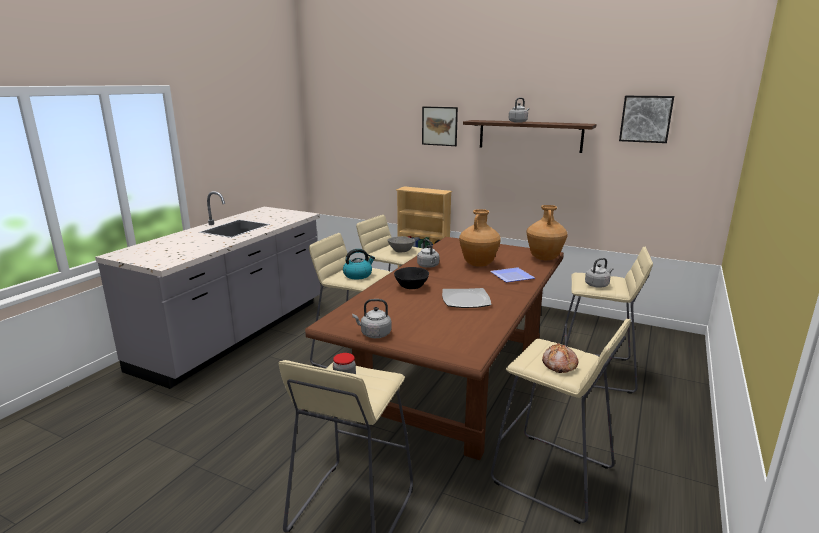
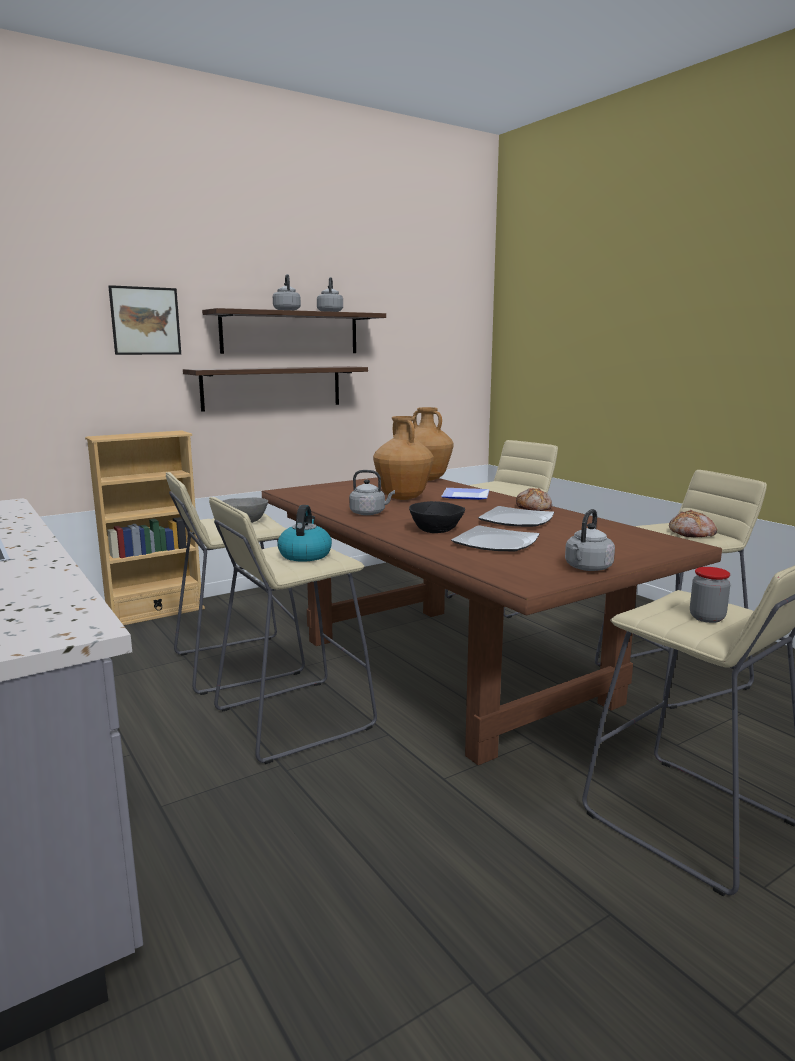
camera: 60 degrees left, 5 degrees down
(403, 304) = (496, 543): none -> plate
(509, 299) = (534, 508): none -> bread
(512, 171) = (272, 387): none -> shelf
(597, 285) = (508, 488): grey kettle -> grey kettle (330, 312)
(646, 119) = (413, 308): picture -> none

